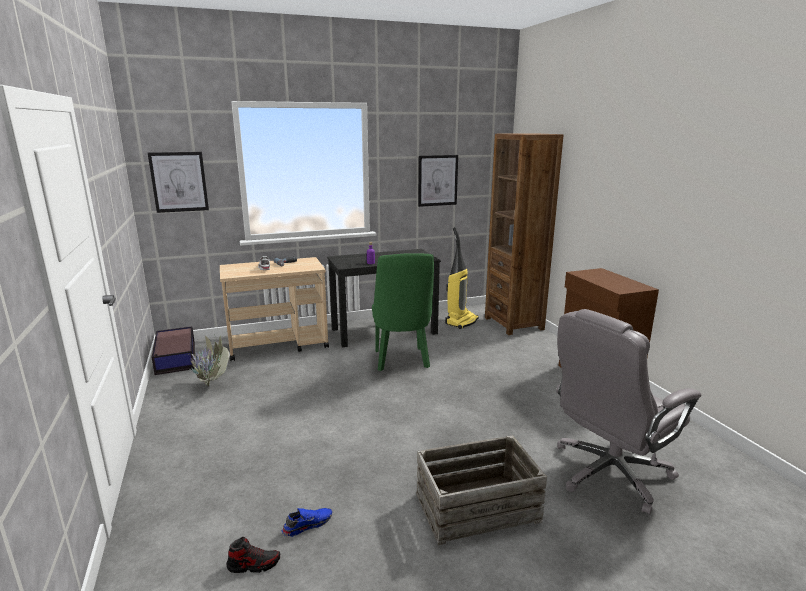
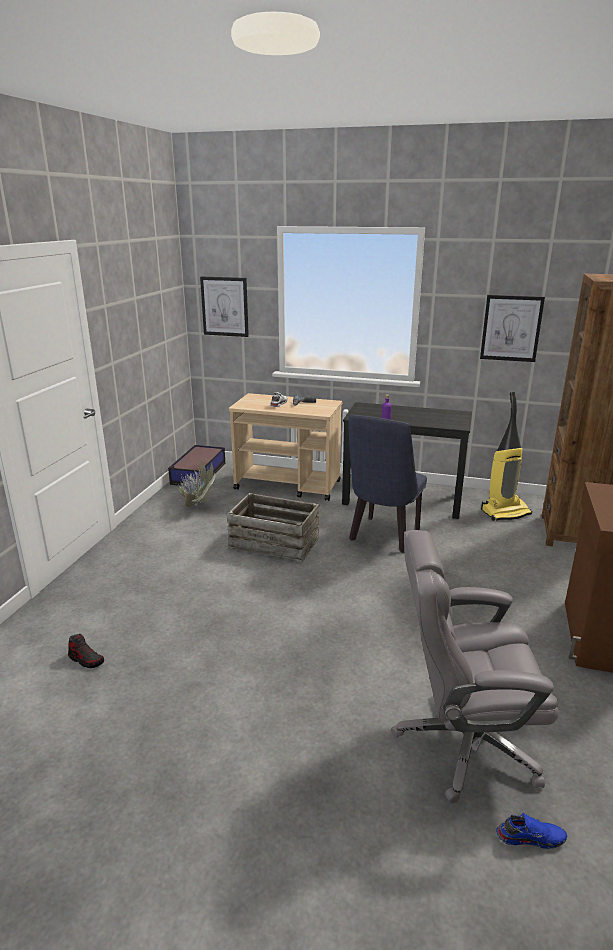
camera: 35 degrees right, 5 degrees up
(307, 524) = (146, 649): blue shoe -> blue shoe (530, 836)
(402, 361) = (383, 537): green chair -> blue chair
(477, 509) = (285, 704): crate -> crate (274, 544)

